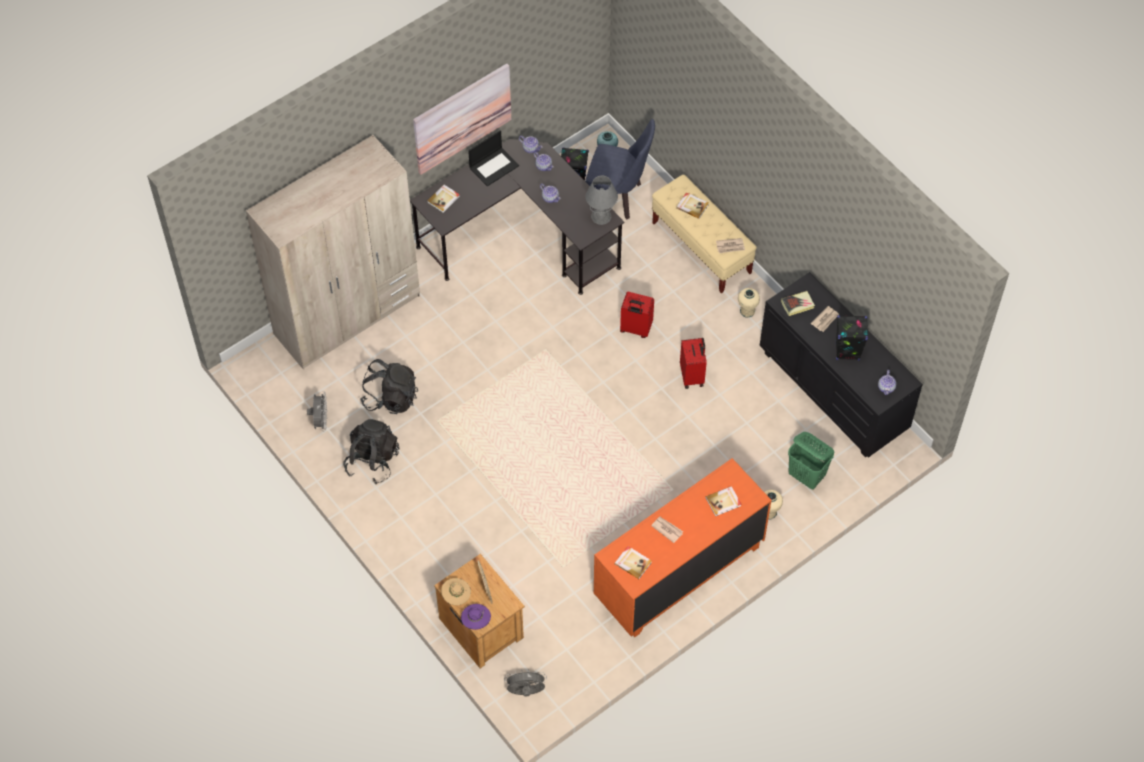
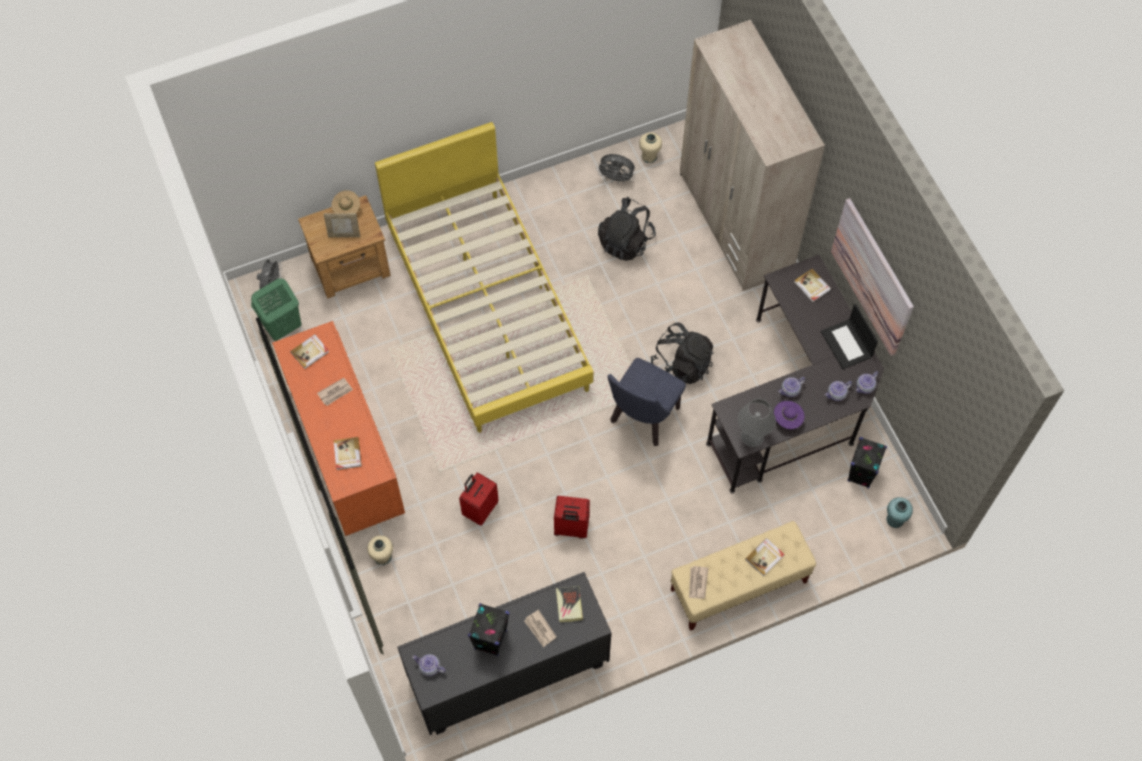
camera: 105 degrees right, 5 degrees up
(372, 461) = (558, 213): black backpack -> black backpack (682, 364)
(476, 621) = (315, 220): purple hat -> purple hat (787, 419)
(494, 495) = (487, 307): none -> yellow bed
(619, 197) = (829, 516): blue chair -> blue chair (642, 419)
(635, 329) = (647, 487): red suitcase -> red suitcase (480, 509)
(747, 311) = (639, 610): beige vase -> beige vase (649, 156)
(807, 476) = (412, 609): green laundry basket -> green laundry basket (282, 327)

